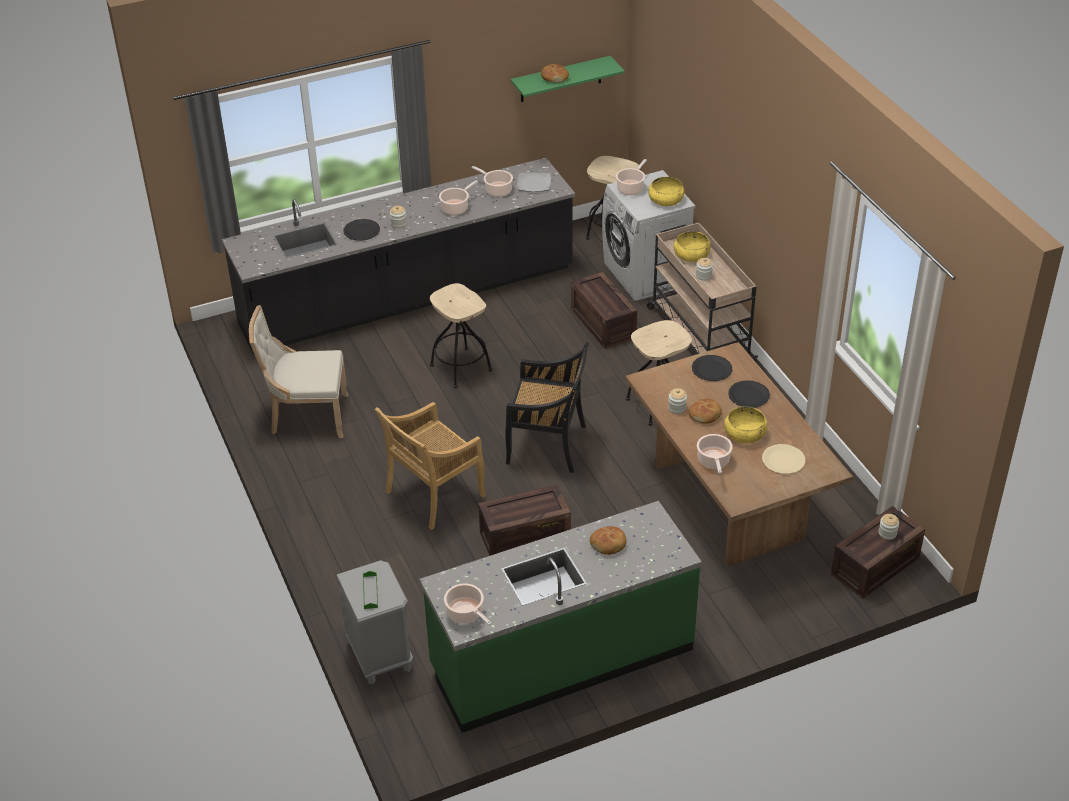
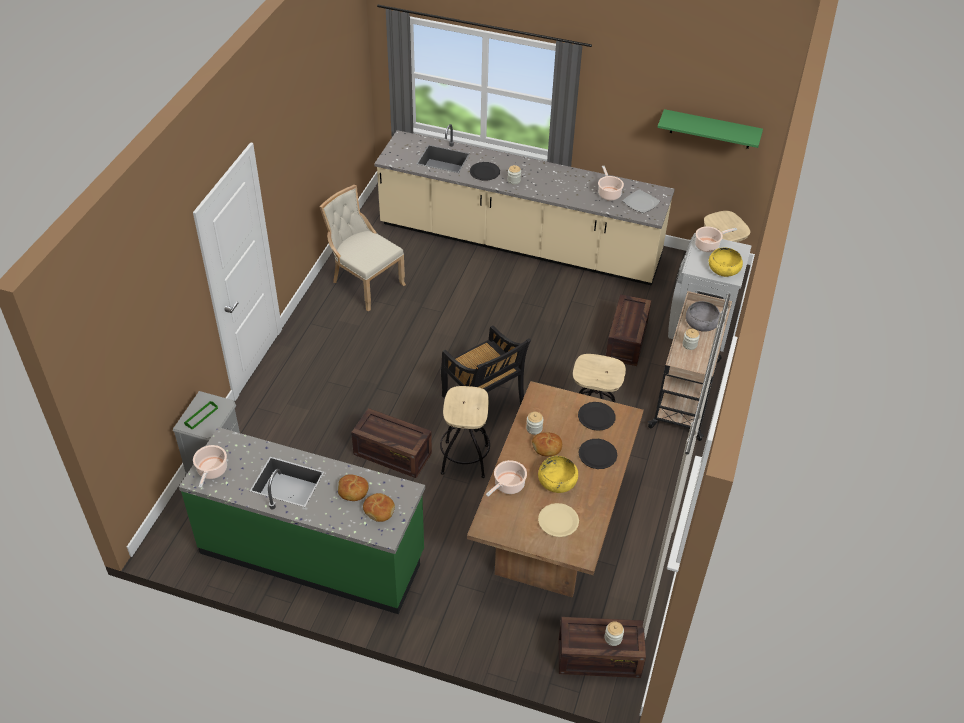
camera: 40 degrees right, 5 degrees up
(408, 298) = (519, 243): black counter -> beige counter
(434, 495) = (373, 386): beige chair -> none
(456, 208) = (565, 190): cooking pot -> none
(460, 367) = (494, 311): beige stool -> beige stool (465, 458)
(554, 77) = (697, 124): bread -> bread (379, 510)
(691, 254) = (701, 323): yellow bowl -> grey bowl

